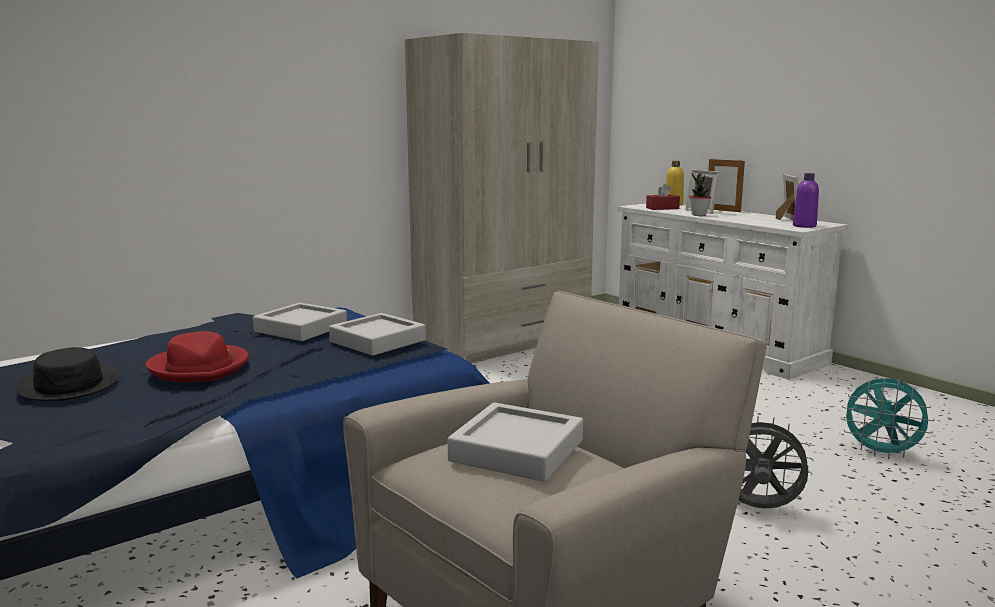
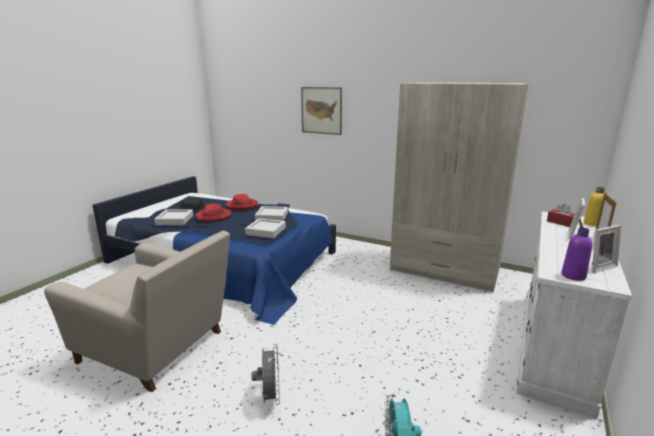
camera: 65 degrees right, 5 degrees up
(163, 342) = (242, 205): none -> red hat
(215, 95) = (321, 110): none -> picture
(517, 451) = (135, 277): grey tray -> grey tray (175, 220)
(698, 215) = (552, 236): potted plant -> none

